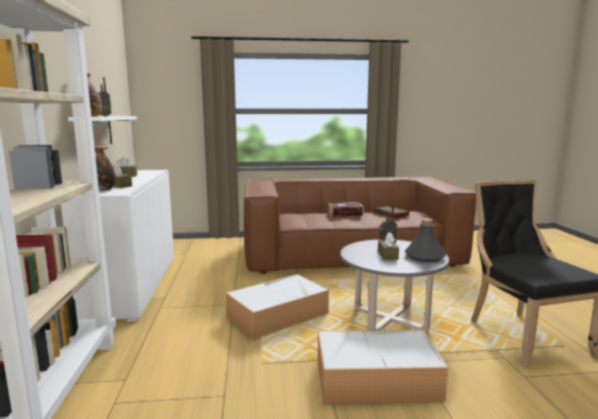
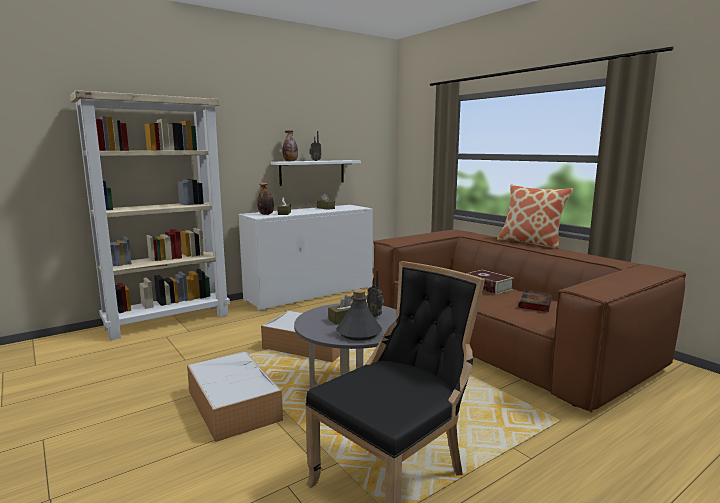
camera: 60 degrees right, 0 degrees up
(326, 177) = (531, 243): none -> pillow

